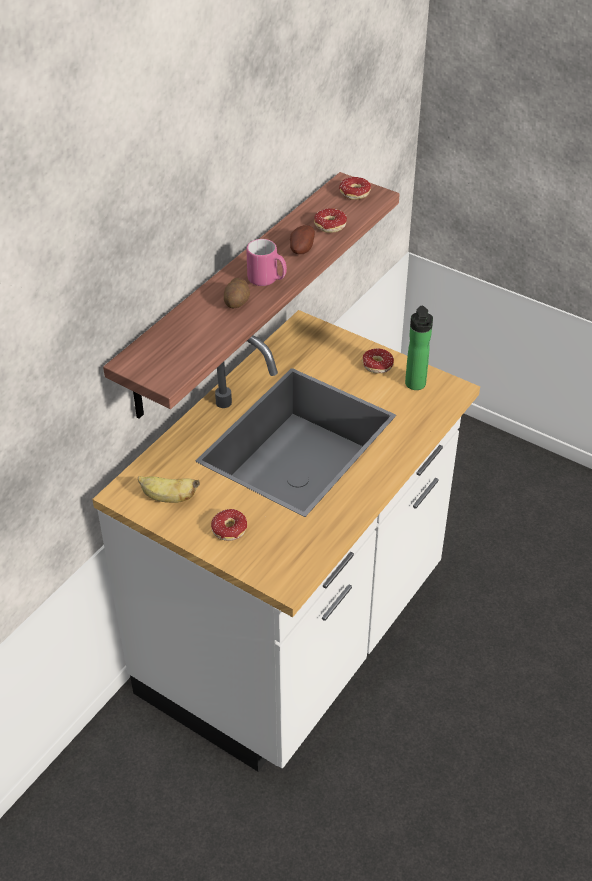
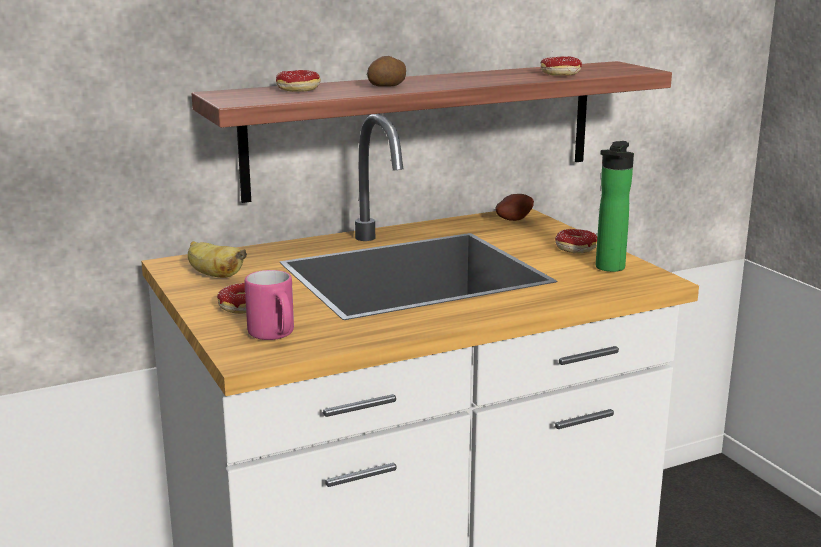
camera: 30 degrees right, 25 degrees down
(267, 280) = (440, 83): pink mug -> pink mug (275, 336)
(301, 249) = (506, 77): potato -> potato (513, 219)
(355, 196) = (614, 68): donut -> donut (294, 90)

